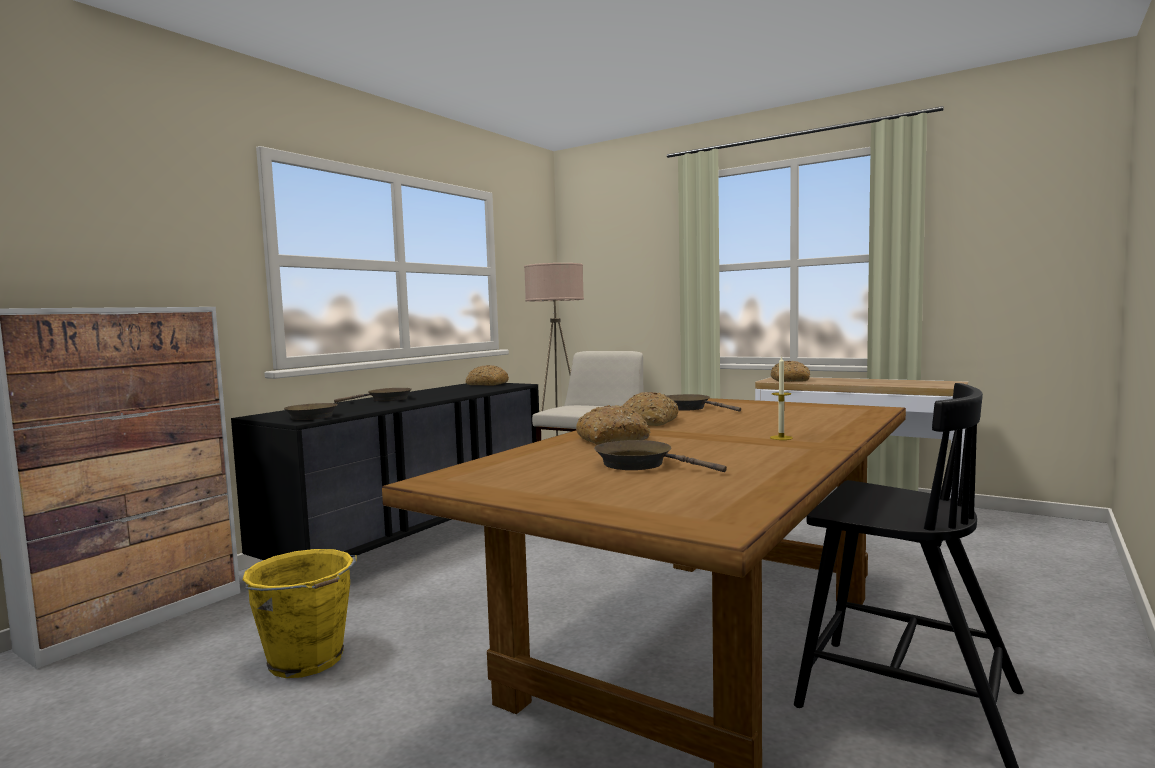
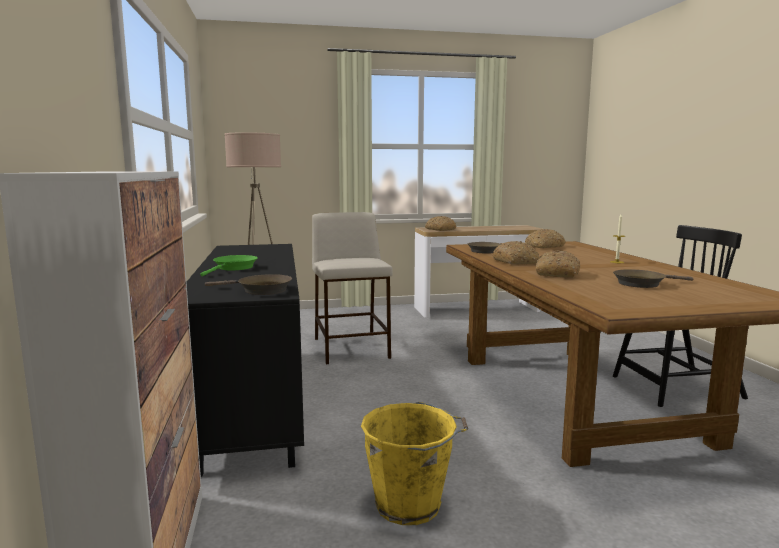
camera: 45 degrees left, 5 degrees up
(386, 399) = (233, 268): brown frying pan -> green frying pan
(487, 384) = (245, 247): bread -> bread (544, 246)

